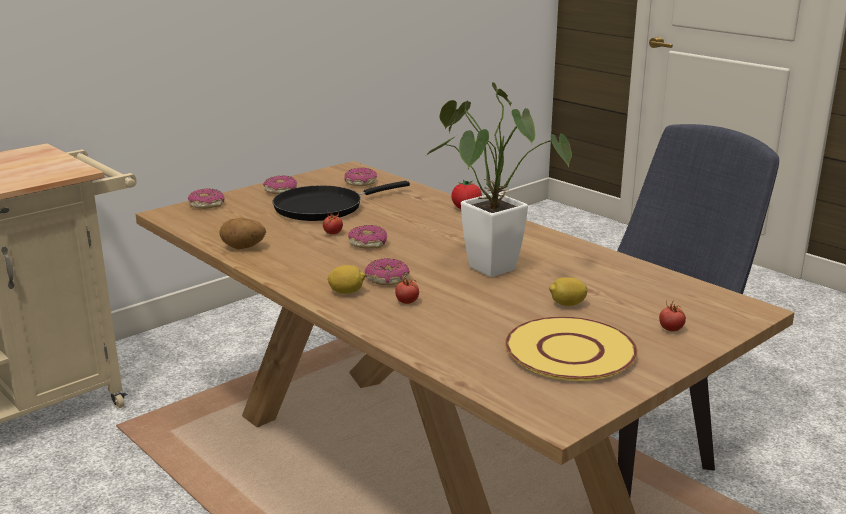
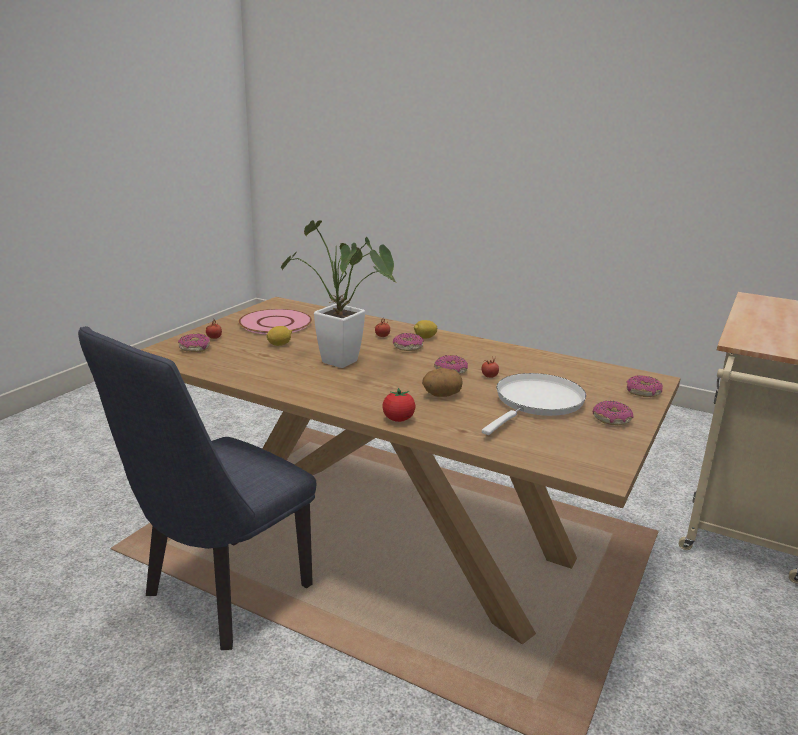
camera: 160 degrees right, 0 degrees up
(243, 248) = (536, 357): potato -> potato (441, 395)
(324, 207) = (536, 403): black frying pan -> white frying pan
(360, 183) = (550, 445): donut -> donut (195, 348)
(569, 351) = (275, 323): yellow plate -> pink plate

